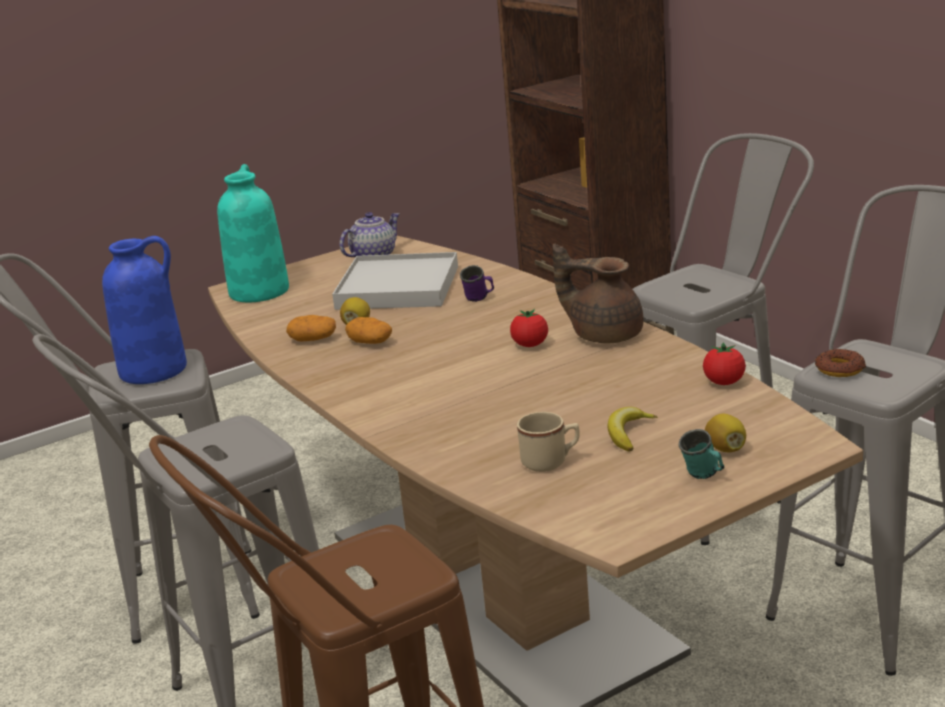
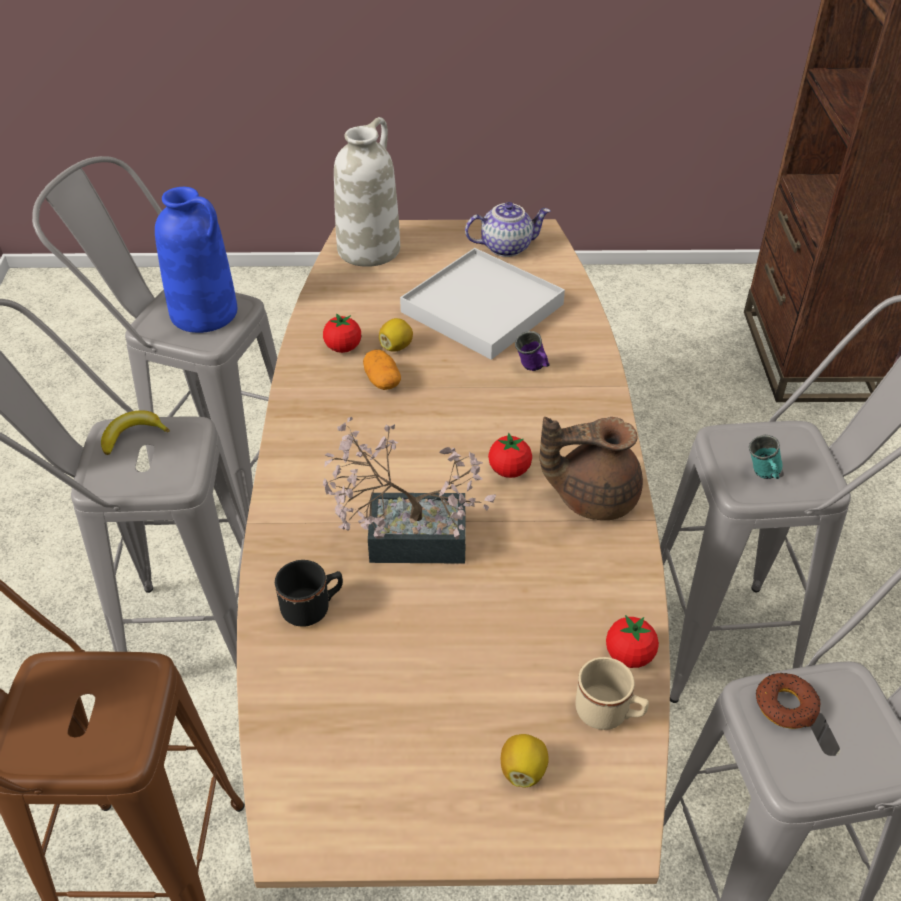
camera: 30 degrees right, 20 degrees up
(258, 291) = (369, 249): turquoise vase -> white vase
(313, 339) = (343, 348): potato -> tomato
(477, 450) = (313, 608): none -> black mug
(499, 398) = (404, 538): none -> potted plant
(550, 462) = (353, 671): beige mug -> beige mug (609, 713)
(604, 334) = (592, 496): brown teapot -> brown teapot turned 60 degrees counterclockwise
(628, 434) = (459, 677): banana -> banana (133, 436)
(704, 477) = (459, 801): turquoise mug -> turquoise mug (763, 475)

